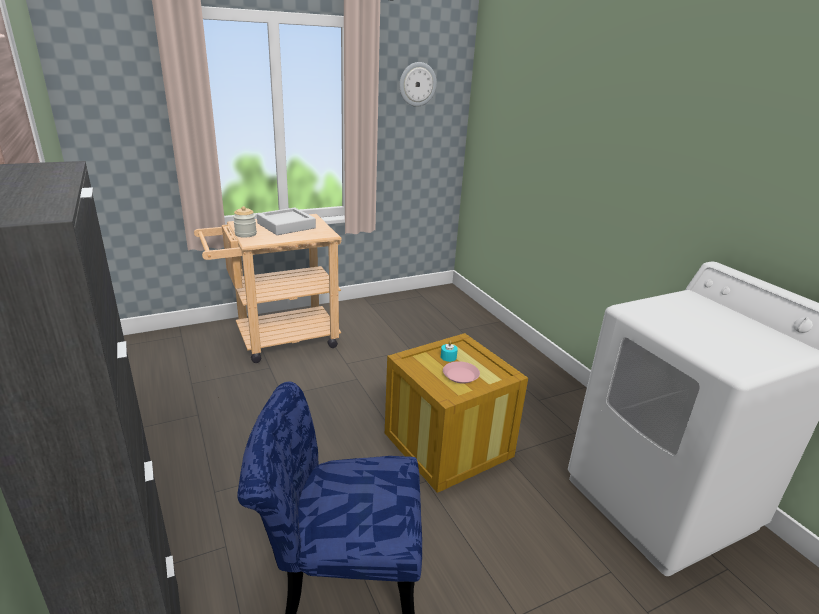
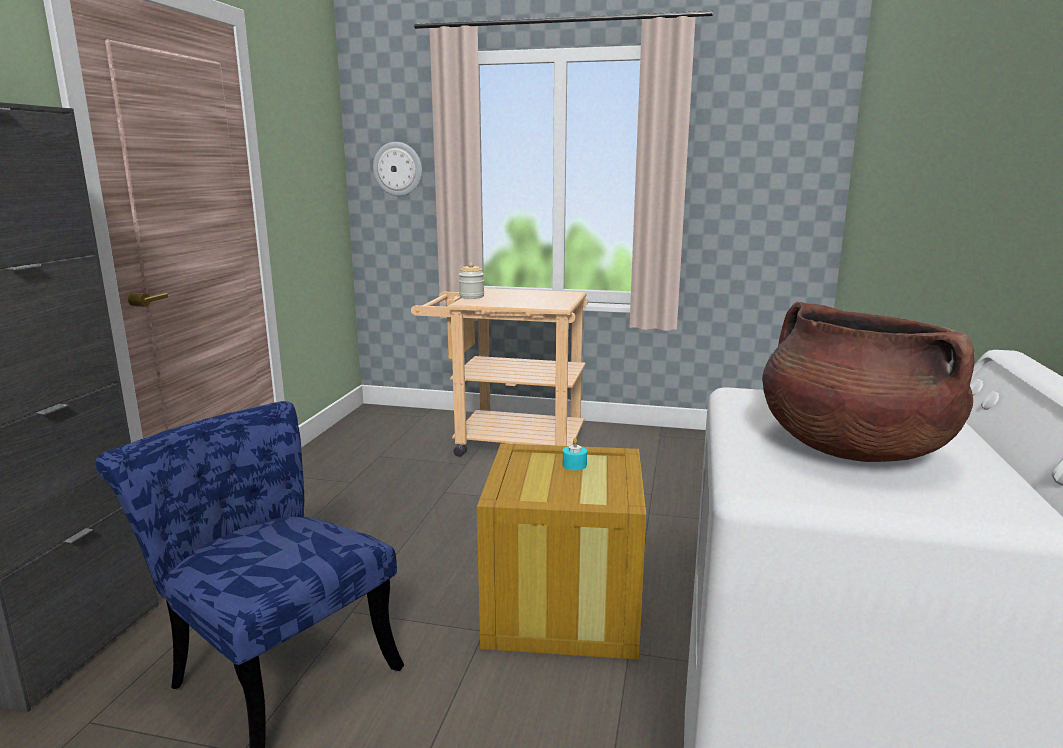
camera: 40 degrees right, 10 degrees down
(286, 226) = (528, 296): grey tray -> none
(417, 84) = (758, 128): wall clock -> wall clock (398, 169)
(460, 375) = (557, 485): pink plate -> none
(719, 333) = (851, 449): none -> brown cooking pot

